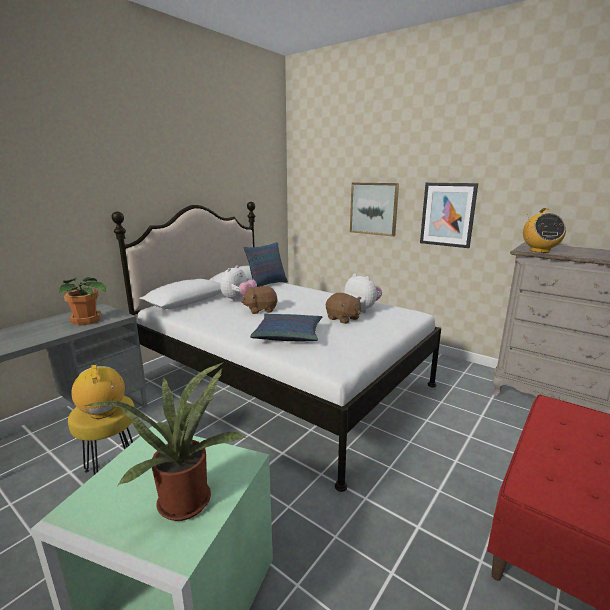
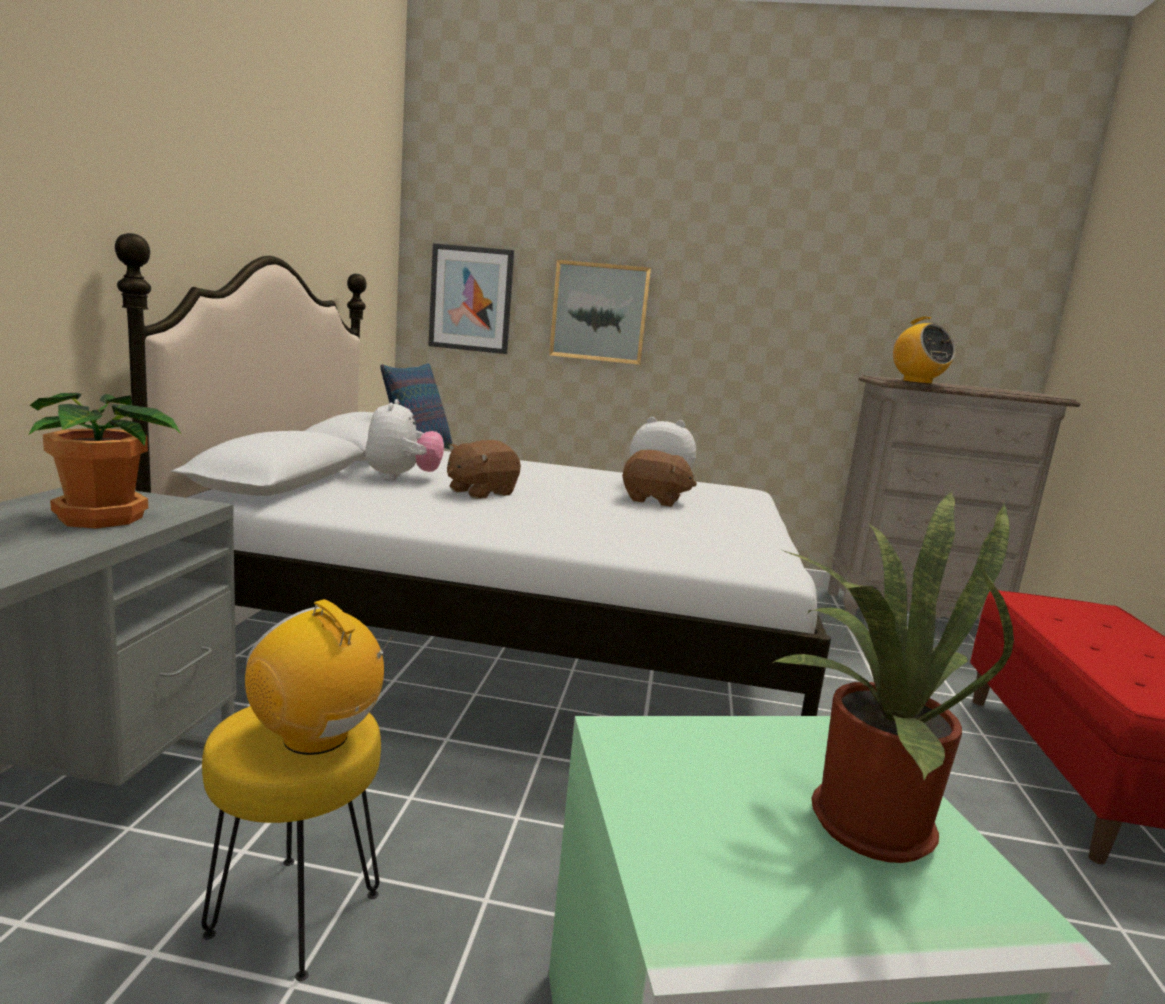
camera: 30 degrees left, 5 degrees down
(288, 335) = (610, 528): blue pillow -> none
(447, 214) = (738, 328): picture -> picture (471, 299)

